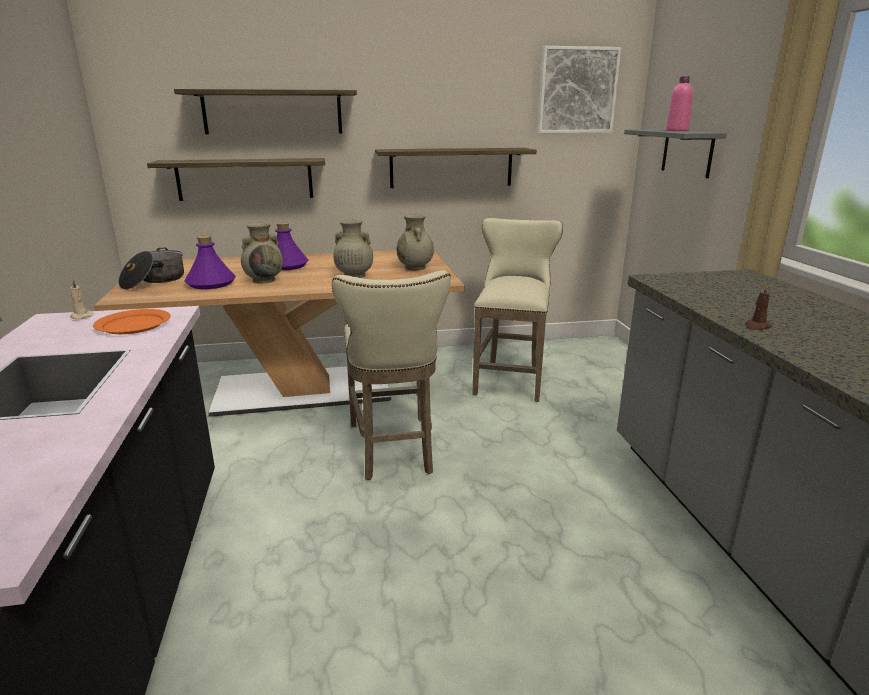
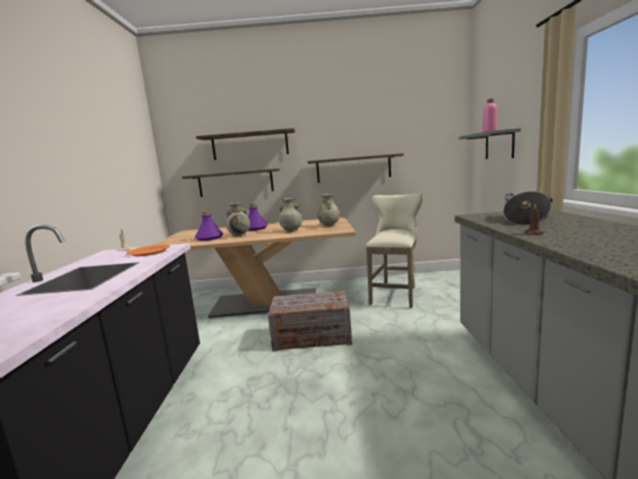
camera: 10 degrees right, 10 degrees down
(154, 281) = (180, 238): cooking pot -> cooking pot (525, 219)
(392, 451) = (311, 336): beige stool -> crate
(577, 90) = (427, 118): picture -> none

